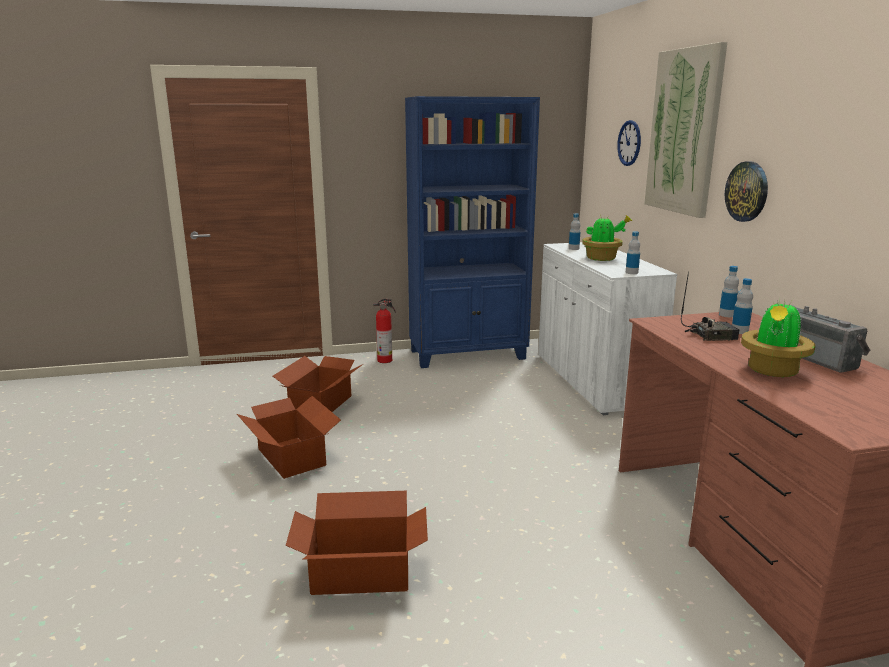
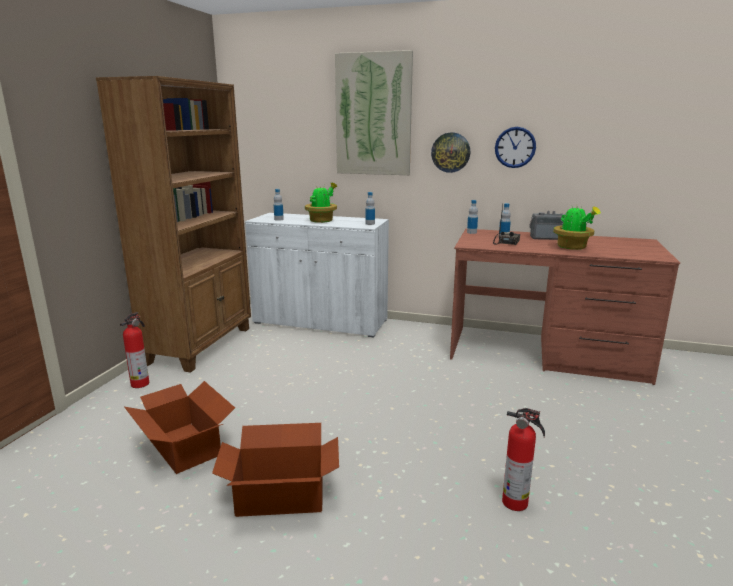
camera: 60 degrees left, 0 degrees up
(362, 573) = (516, 503): cardboard box -> fire extinguisher
(468, 355) = (201, 345): blue bookcase -> brown bookcase
(629, 143) = (299, 126): wall clock -> wall clock (515, 147)

